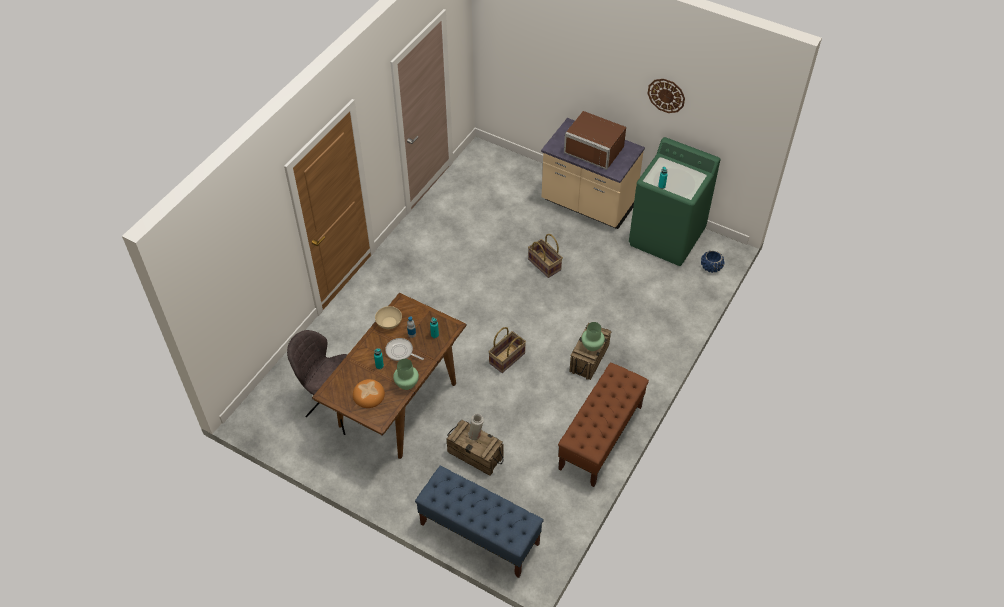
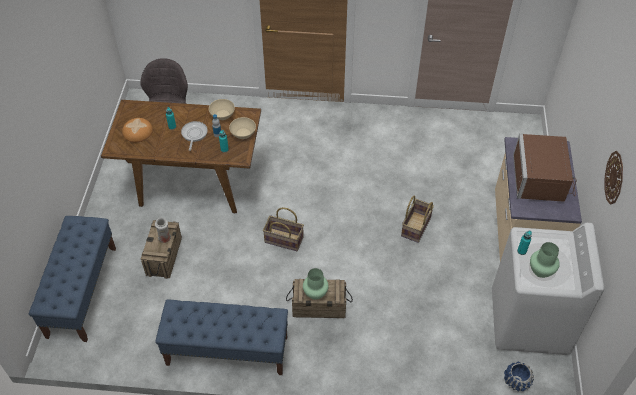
camera: 65 degrees right, 0 degrees up
(406, 384) = (160, 151): green vase -> green vase (540, 271)
(423, 315) = (243, 133): none -> beige bowl
(600, 437) = (227, 351): brown bench -> blue bench
(667, 237) = (529, 322): green washing machine -> white washing machine

